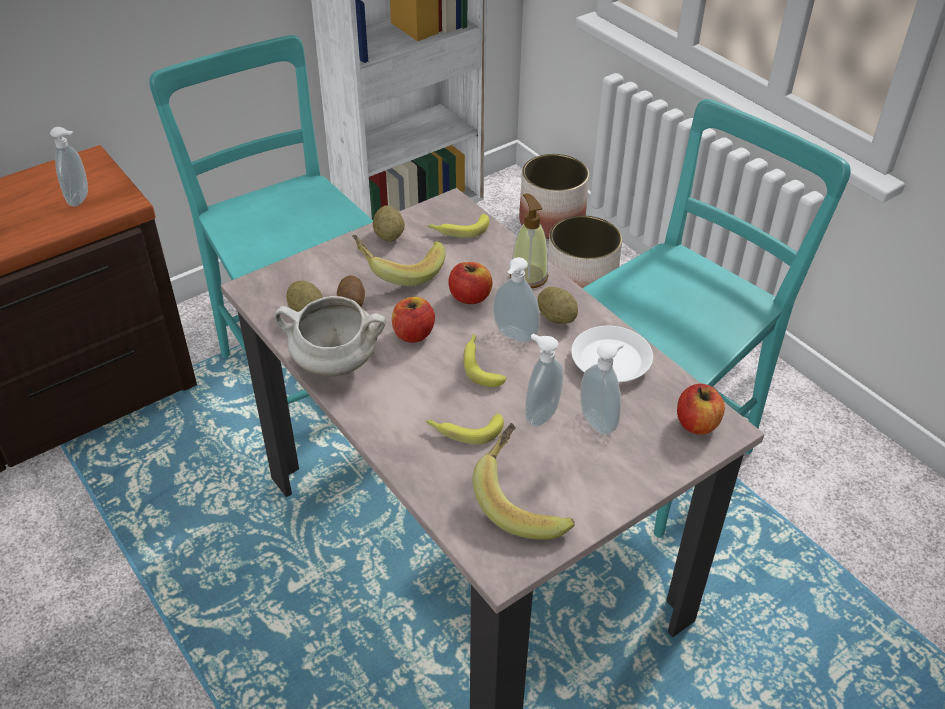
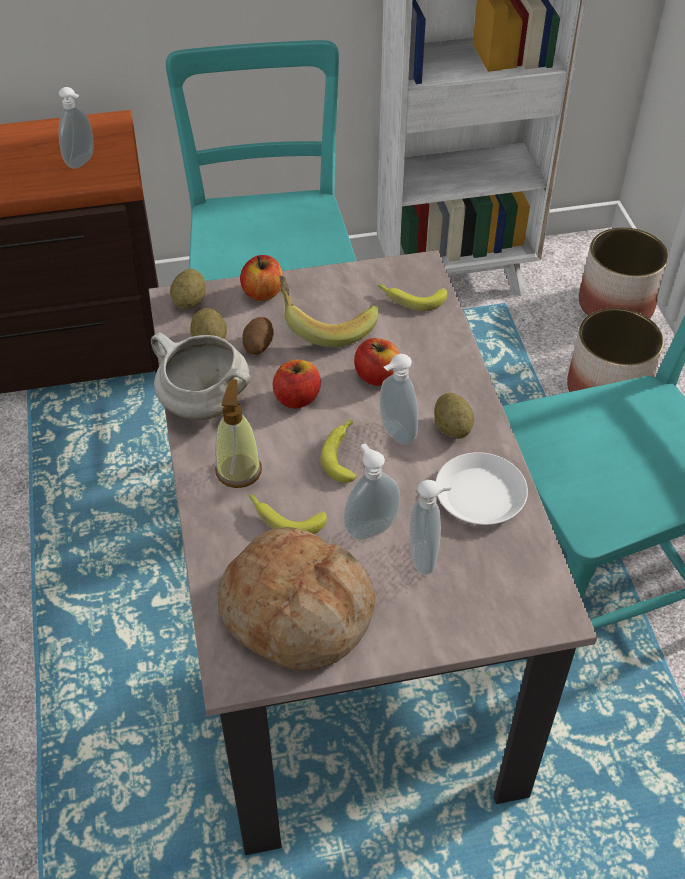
camera: 25 degrees right, 5 degrees up
(389, 236) = (336, 284): potato -> potato (190, 302)
(524, 500) = (297, 612): banana -> bread
(528, 276) = (451, 373): soap dispenser -> soap dispenser (239, 470)
(697, 424) = (528, 598): apple -> apple (263, 293)

